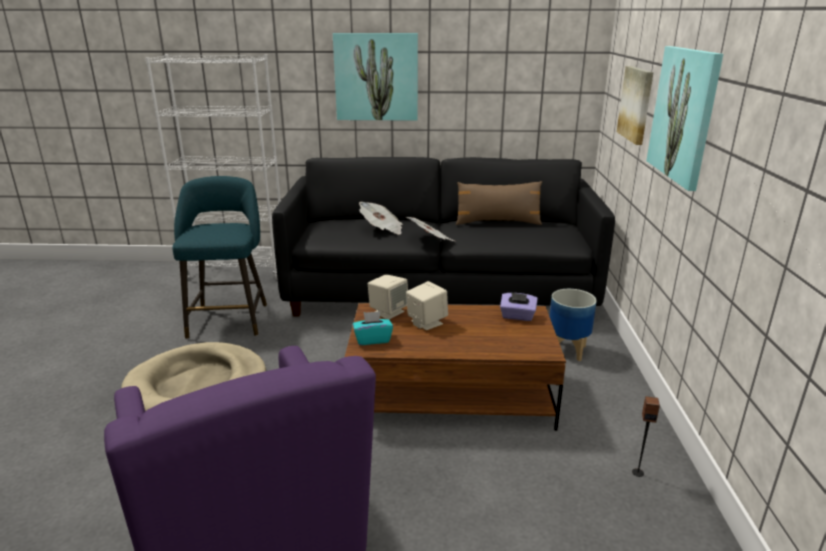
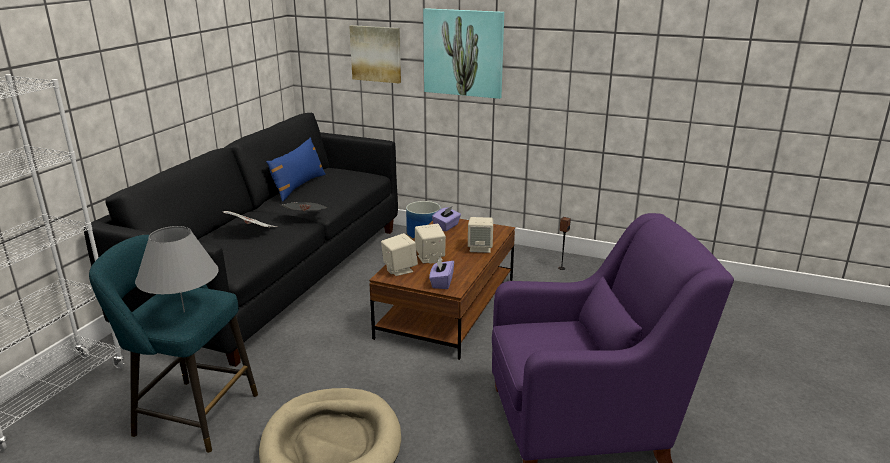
camera: 70 degrees left, 0 degrees up
(204, 234) = (184, 312): none -> grey table lamp
(372, 339) = (441, 282): turquoise tissue box -> purple tissue box
(376, 77) = (131, 76): picture -> none
(477, 347) = (480, 248): none -> beige speaker
(497, 222) = (298, 186): brown pillow -> blue pillow

